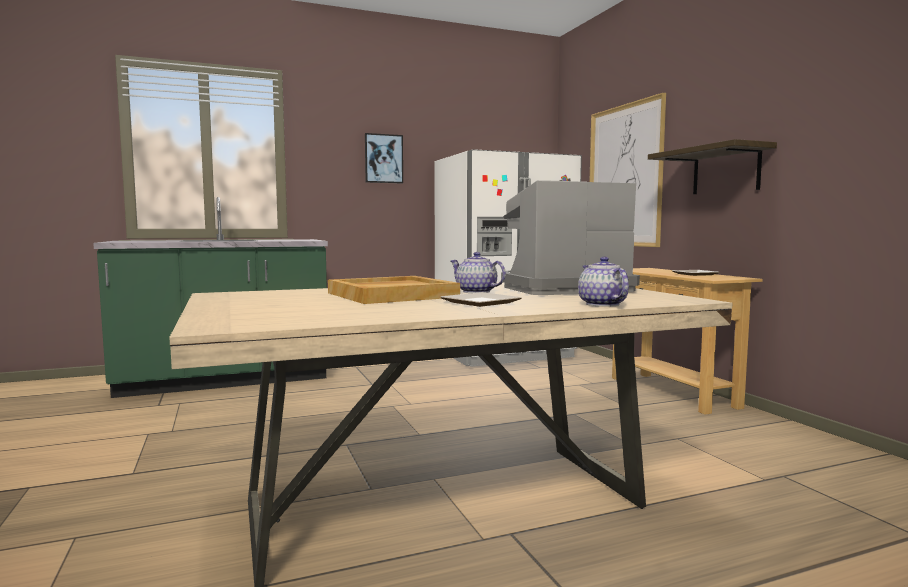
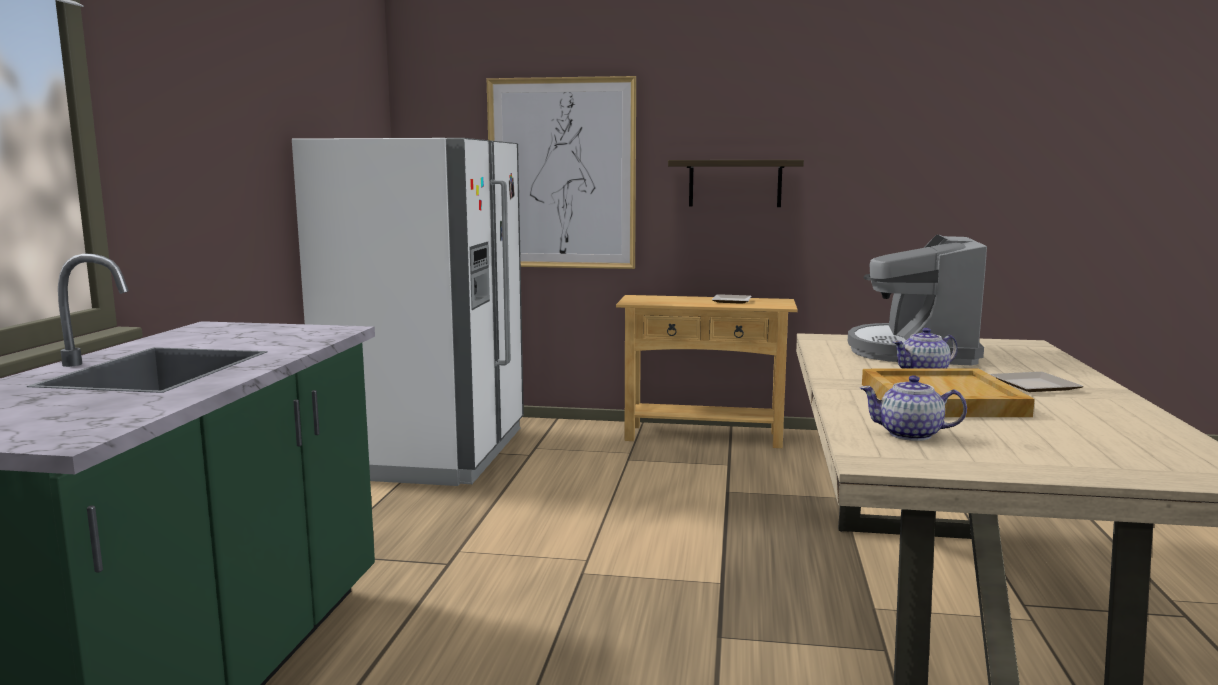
camera: 60 degrees left, 5 degrees up
(383, 158) = (233, 134): picture -> none
(602, 304) = (1056, 363): teapot -> teapot (910, 434)

